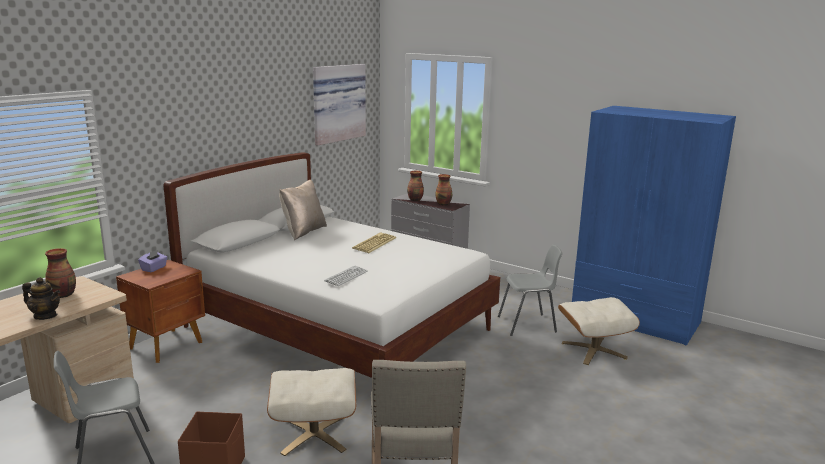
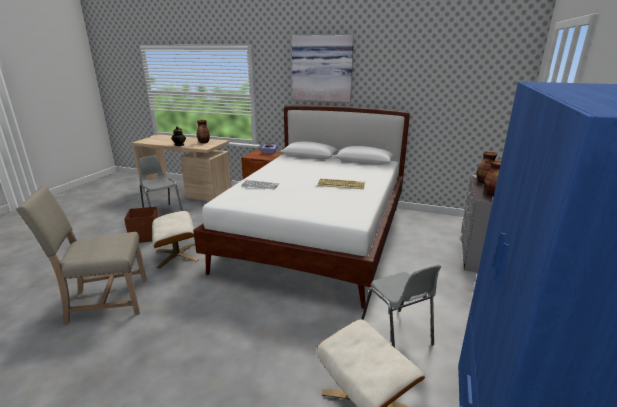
camera: 75 degrees right, 5 degrees up
(303, 231) = (346, 164): beige pillow -> none
(337, 103) = (463, 74): picture -> picture (322, 68)

